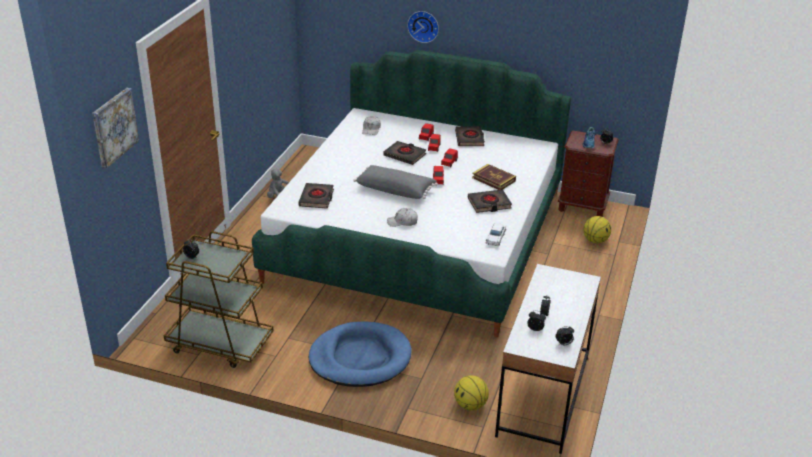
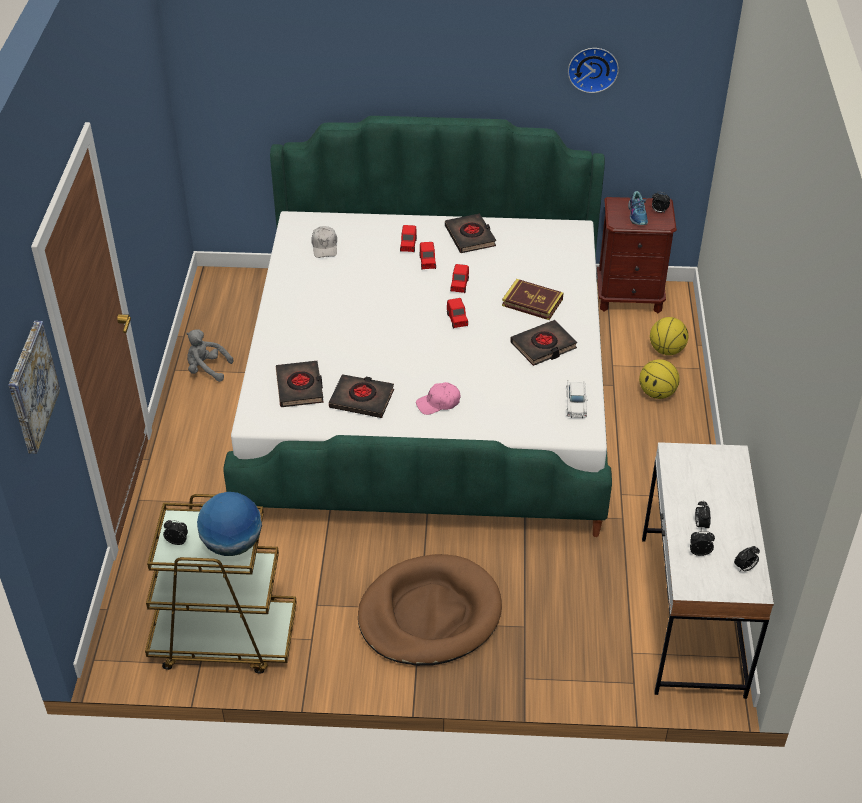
camera: 15 degrees left, 10 degrees up
(225, 265) = (232, 544): none -> globe
(360, 358) = (429, 614): blue dog bed -> brown dog bed
(395, 190) = (405, 348): grey pillow -> none
(402, 222) = (438, 403): white cap -> pink cap
(405, 155) = (392, 284): black book -> black book (362, 399)
(423, 26) = (376, 80): wall clock -> wall clock (593, 68)
(470, 405) = (604, 653): basketball -> basketball (657, 393)

